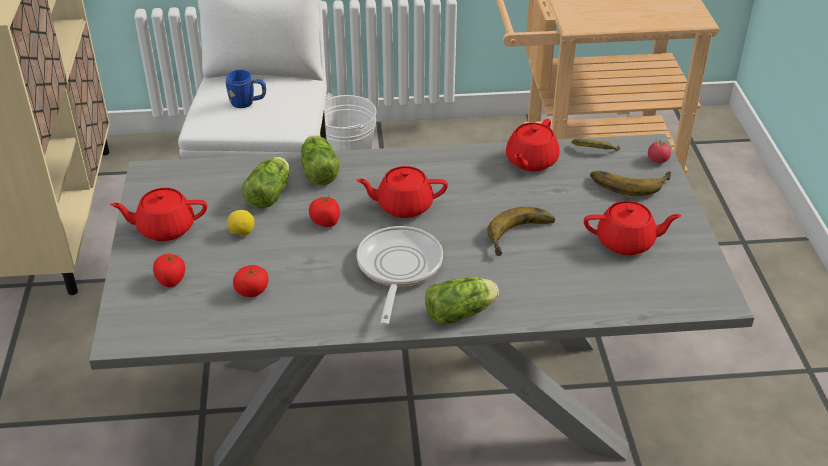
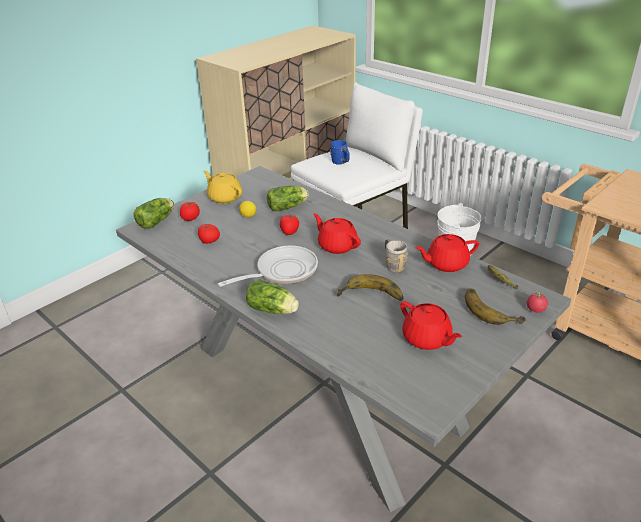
camera: 50 degrees right, 5 degrees down
(165, 228) = (224, 197): red teapot -> yellow teapot
(319, 171) = (326, 209): lettuce -> lettuce (157, 221)
(489, 192) = (393, 265): none -> grey mug

